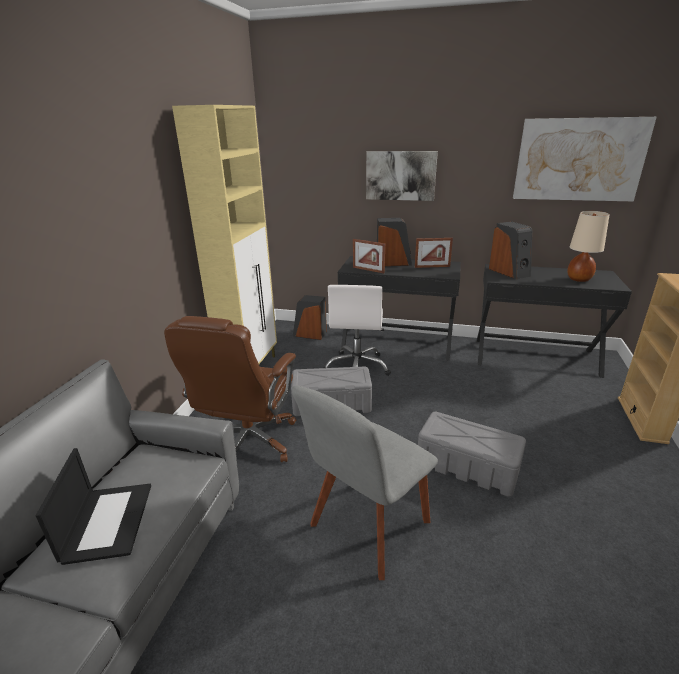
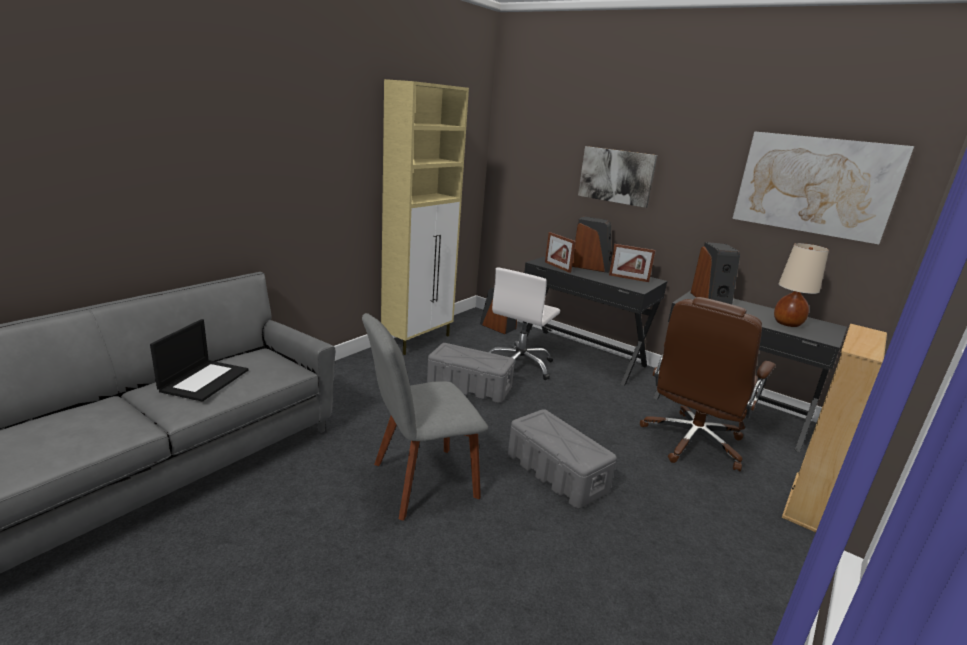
camera: 20 degrees right, 5 degrees down
(248, 442) = (371, 392): brown office chair -> brown office chair (692, 442)

